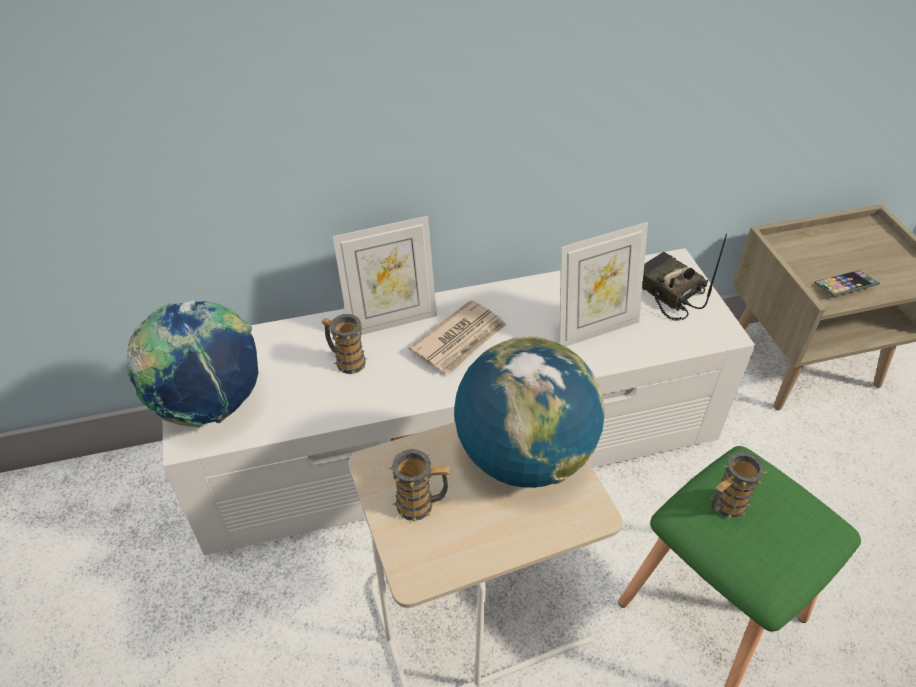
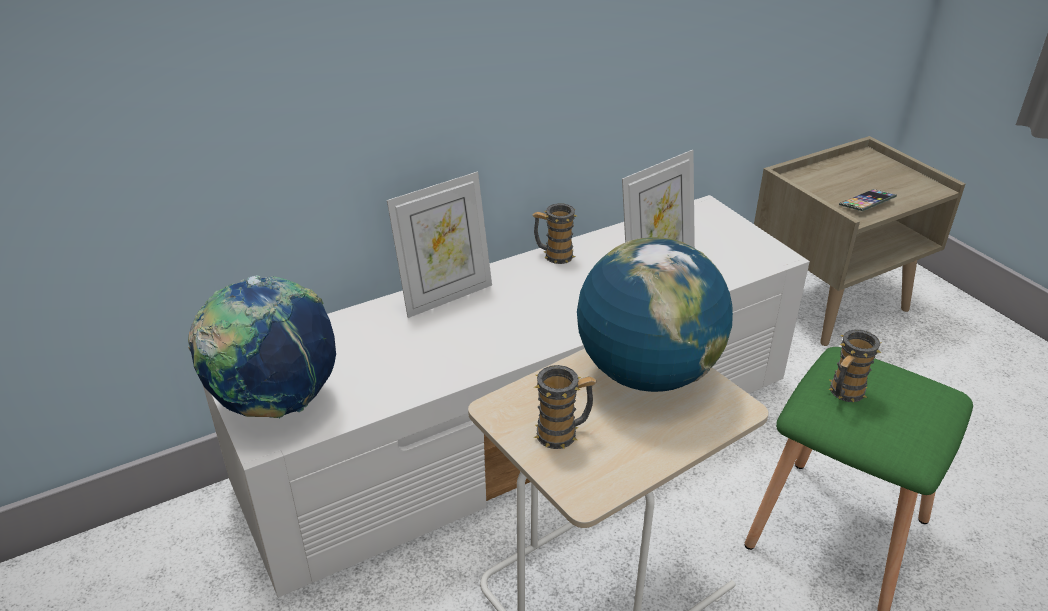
camera: 15 degrees left, 10 degrees down
(346, 361) = (413, 339): mug -> mug (553, 255)
(460, 340) = (525, 301): newspaper -> none
(666, 292) = (709, 232): radio -> none

